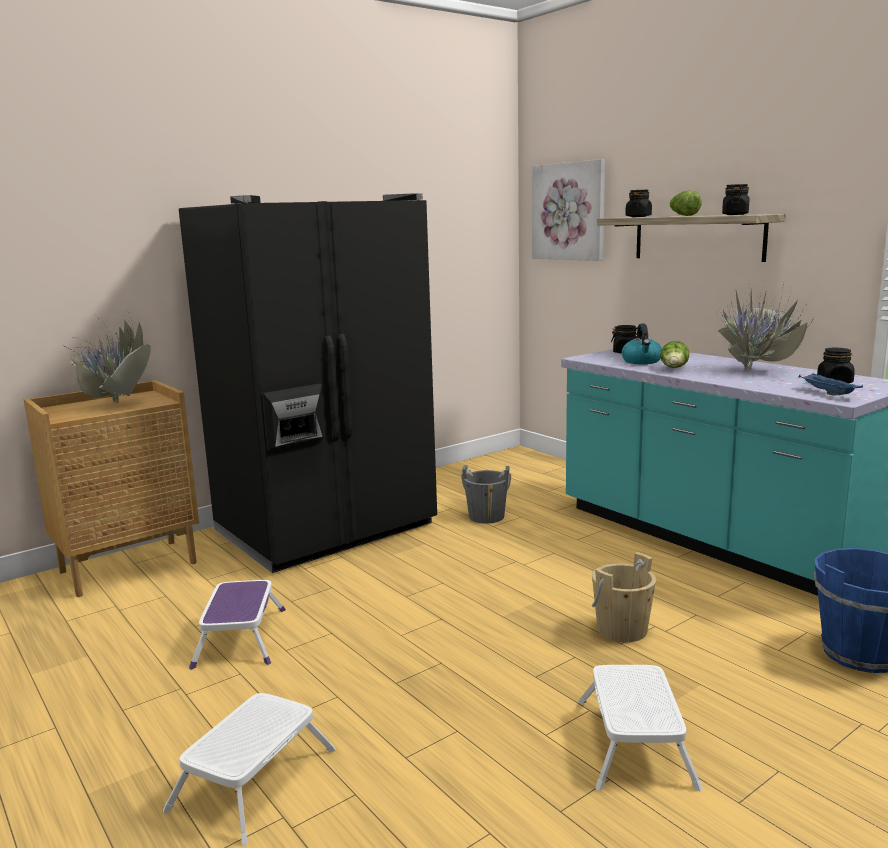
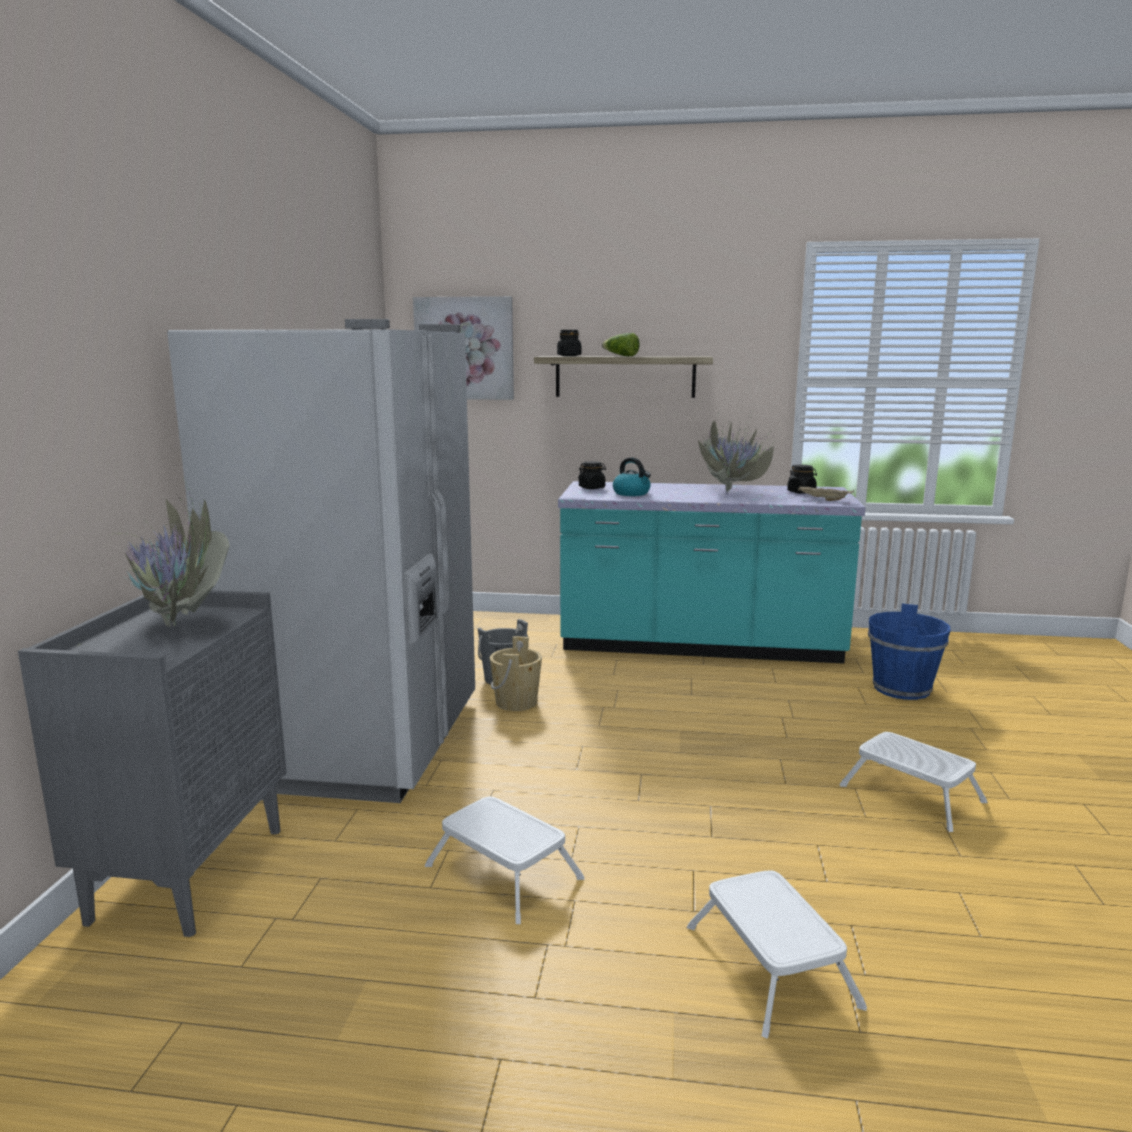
camera: 45 degrees left, 0 degrees up
(129, 567) = (190, 872): brown cabinet -> grey cabinet
(241, 637) = (504, 871): purple step ladder -> white step ladder
(326, 528) = (364, 740): black fridge -> white fridge
(622, 629) = (769, 727): beige bucket -> beige bucket (516, 702)
(674, 369) = (676, 496): lettuce -> none
(735, 214) = (676, 356): black jar -> none
(827, 393) = (823, 500): blue tray -> beige tray

